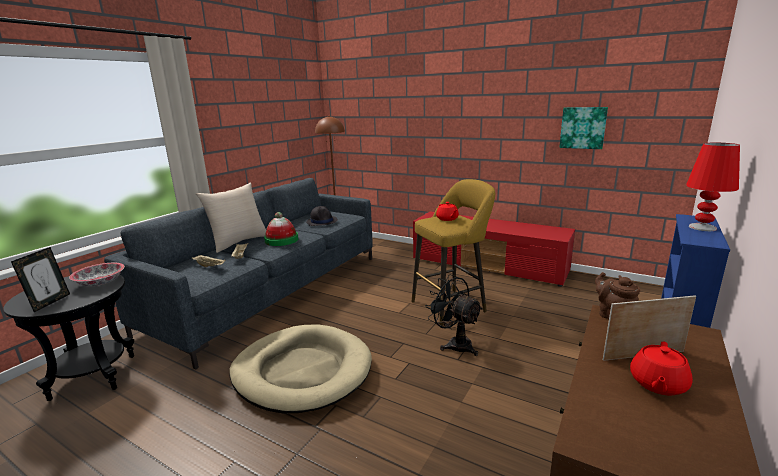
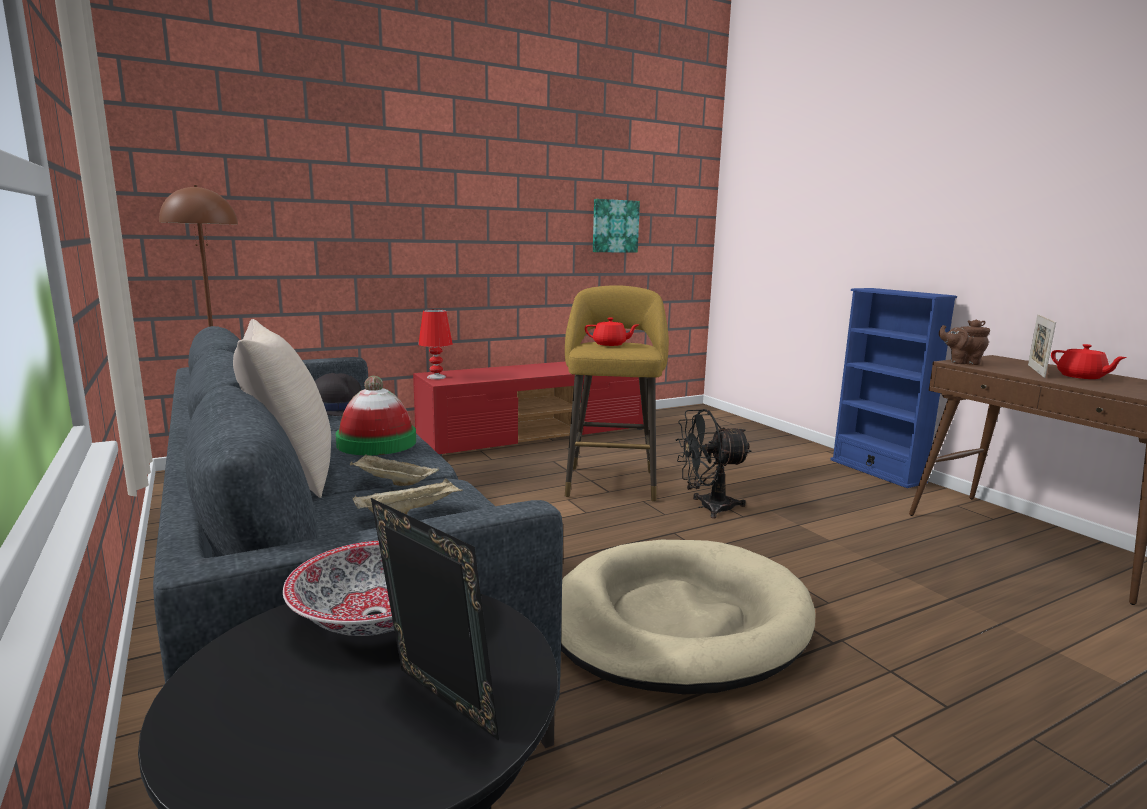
camera: 60 degrees left, 5 degrees down
(702, 227) = (899, 291): red table lamp -> red table lamp (436, 377)

